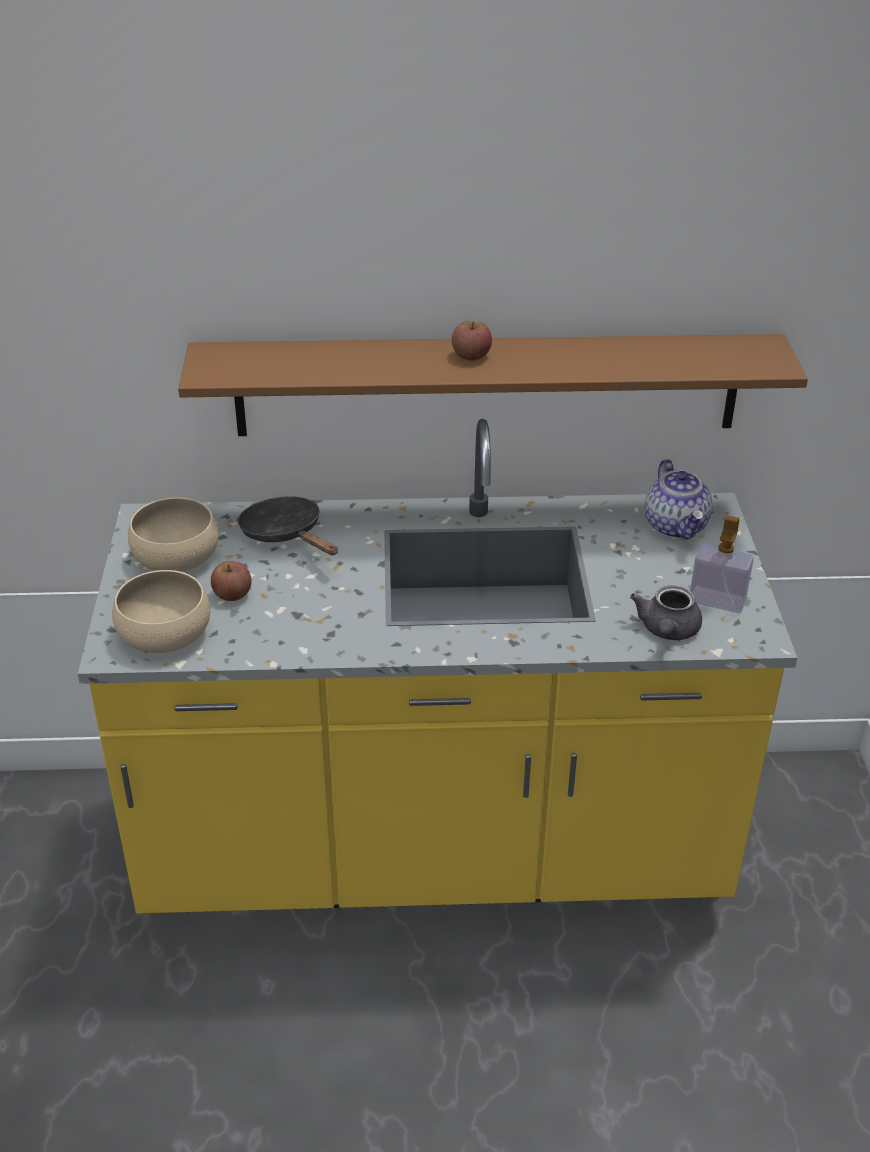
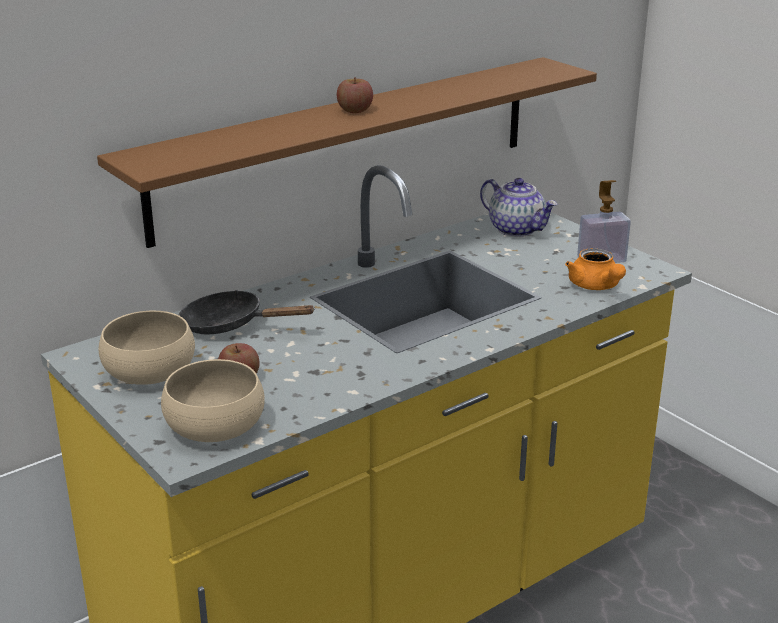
camera: 35 degrees left, 10 degrees down
(667, 631) = (596, 286): grey teapot -> orange teapot

